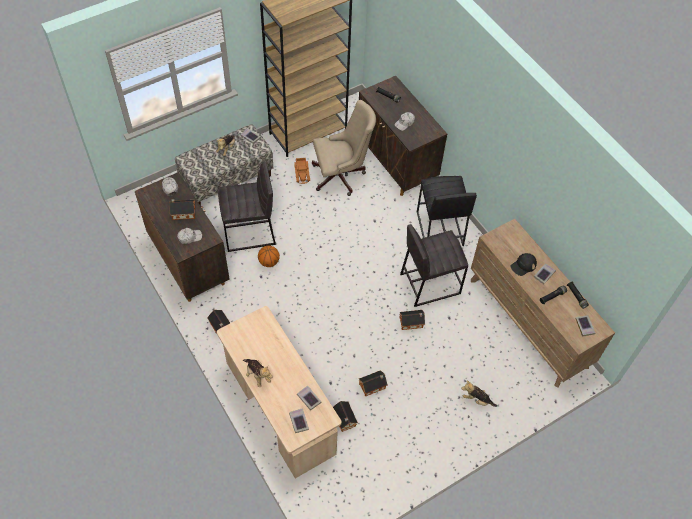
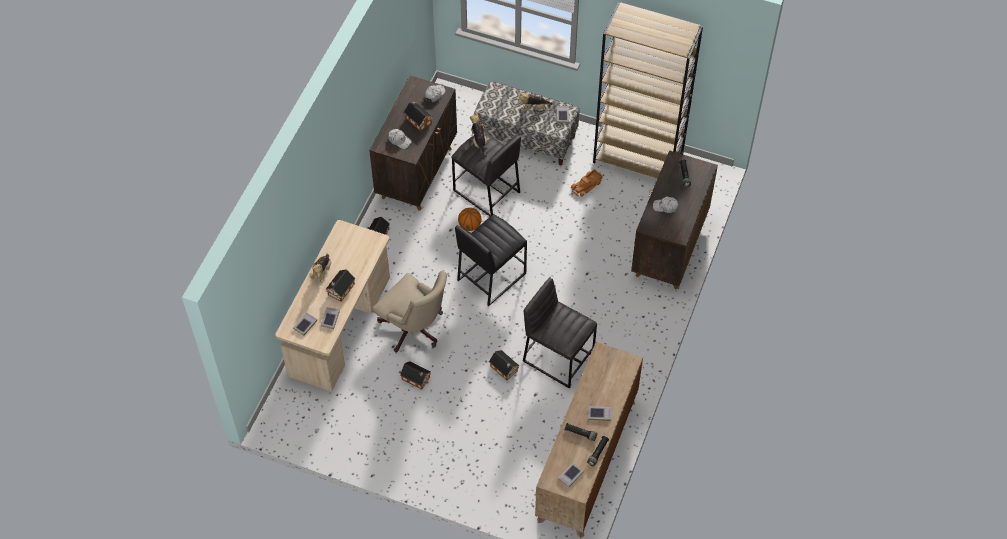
camera: 55 degrees right, 0 degrees up
(341, 176) = (613, 217): beige office chair -> beige office chair (414, 329)
(344, 420) = (367, 378): toy house -> toy house (340, 290)
(439, 229) = (626, 329): black stool -> black stool (490, 276)
(477, 399) = (470, 465): plush toy -> plush toy (479, 142)
(523, 265) = (594, 393): black cap -> none

